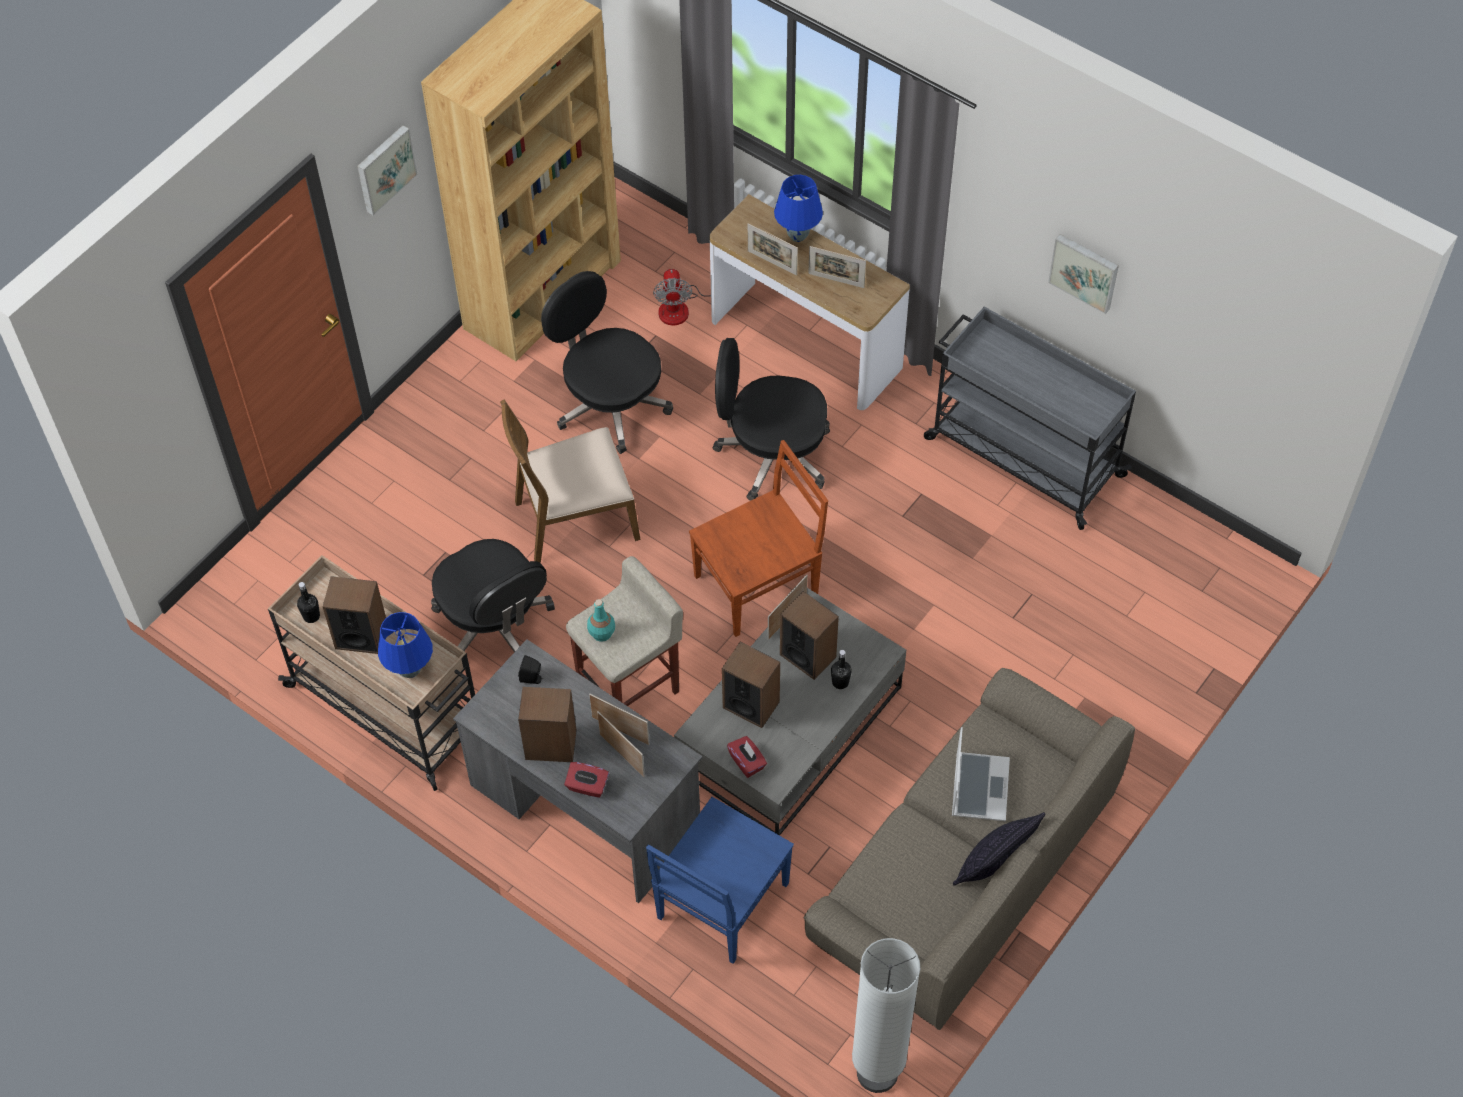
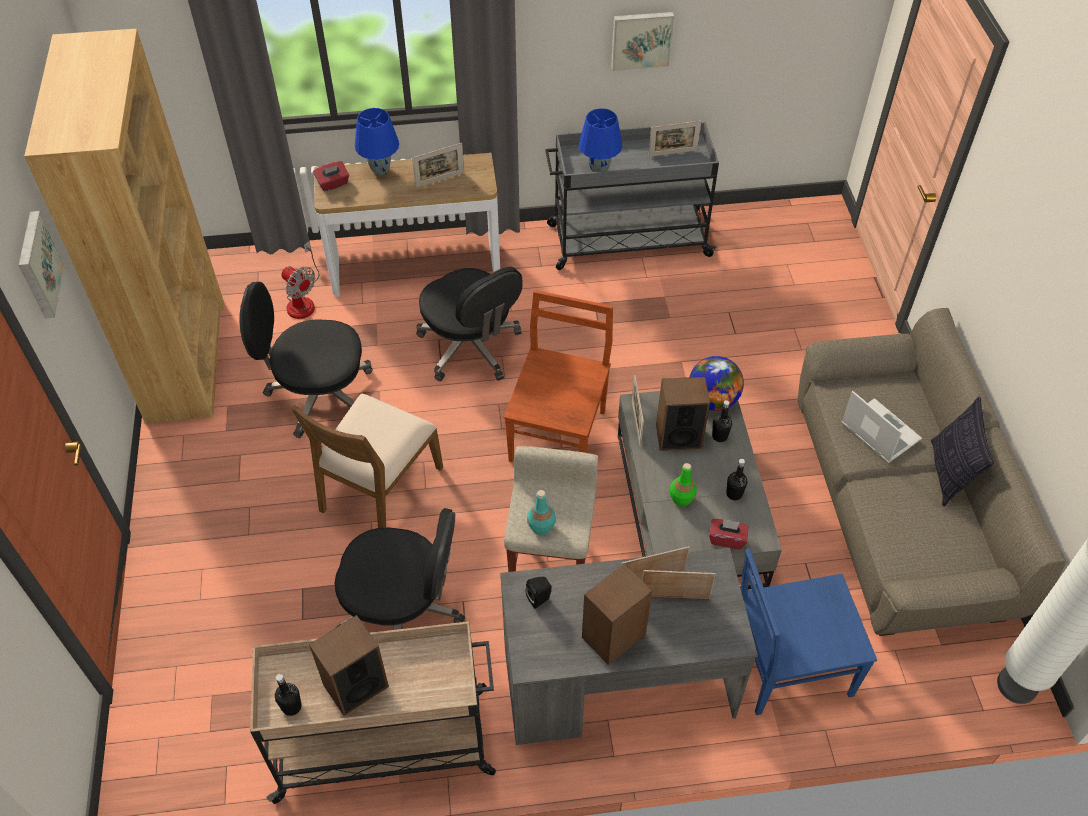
camera: 45 degrees left, 5 degrees down
(410, 670) = (430, 677): blue table lamp -> blue table lamp (599, 170)
(587, 786) = (678, 643): red tissue box -> red tissue box (333, 184)
(720, 903) = (787, 665): blue chair -> blue chair turned 90 degrees clockwise
(751, 704) = (681, 498): speaker -> green bottle
(771, 454) = (471, 347): black office chair -> black office chair turned 90 degrees counterclockwise
(772, 263) = (382, 196): picture frame -> picture frame (673, 153)
(795, 734) = (734, 494): none -> black bottle
(871, 649) = (712, 400): none -> globe

